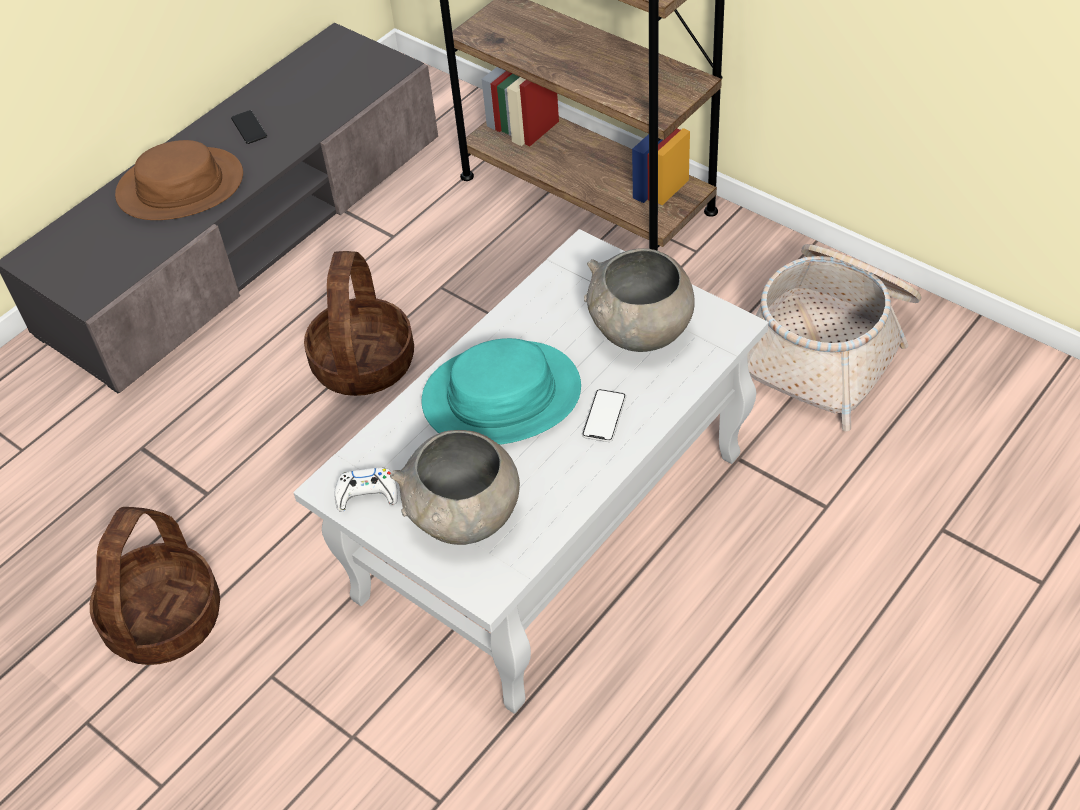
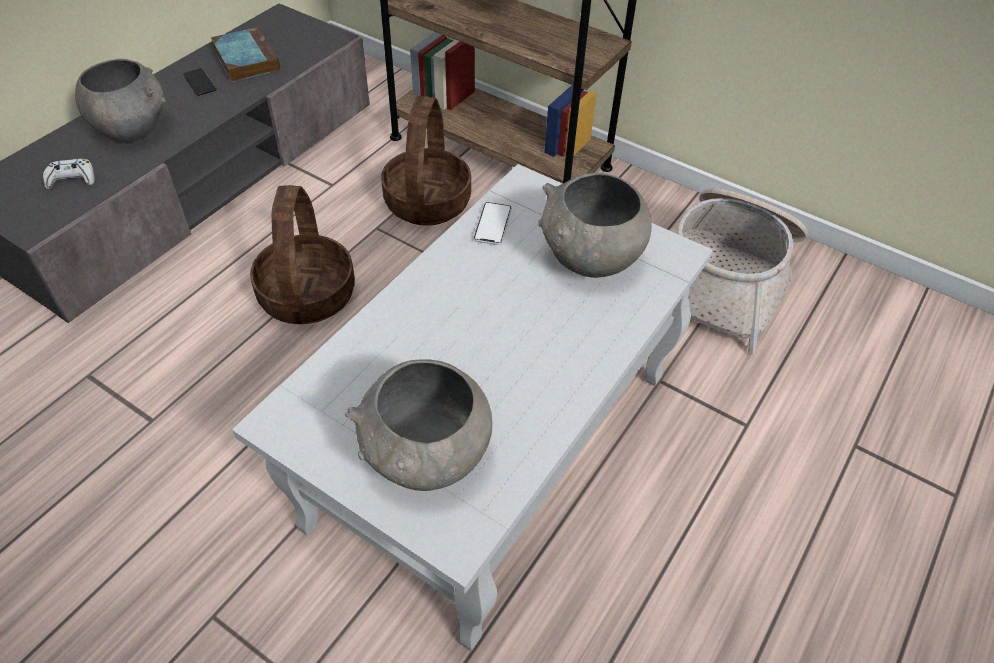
camera: 10 degrees left, 0 degrees up
(163, 618) = (99, 554): basket -> basket (427, 201)
(180, 186) = (132, 130): brown hat -> grey bowl
(297, 97) = (245, 59): none -> book
(367, 494) = (316, 430): white game controller -> white game controller (72, 179)
(502, 396) = (456, 322): turquoise hat -> none
(604, 416) = (565, 343): phone -> phone (492, 224)

